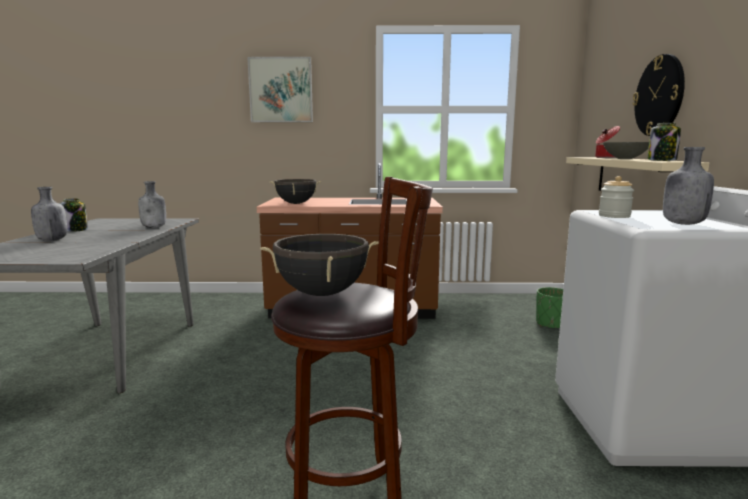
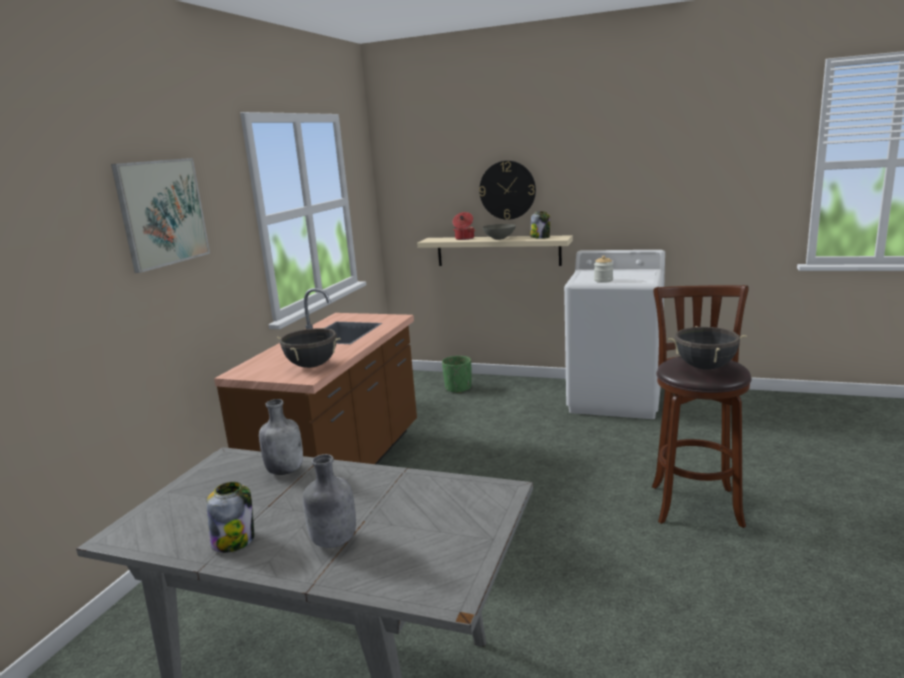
camera: 70 degrees left, 5 degrees up
(682, 224) = (636, 275): grey bottle -> none

